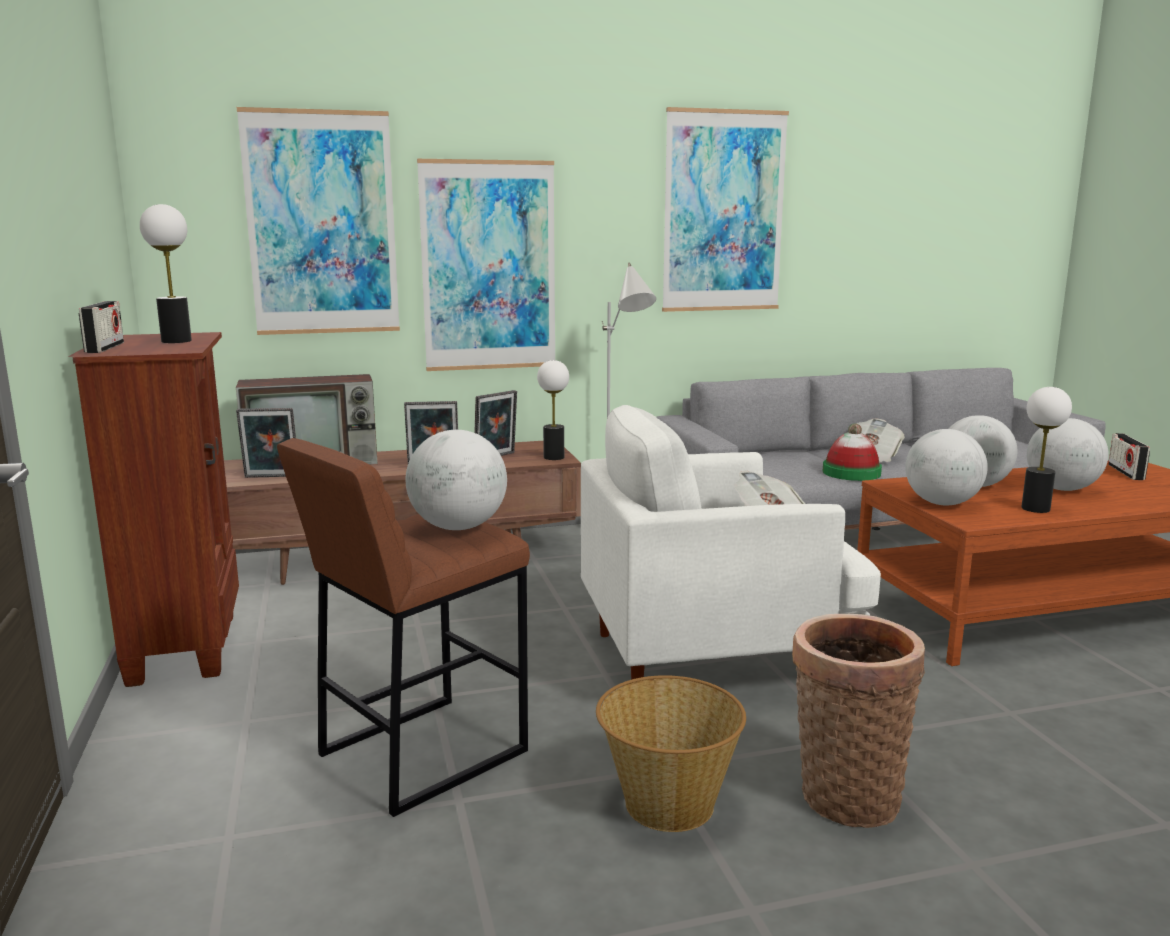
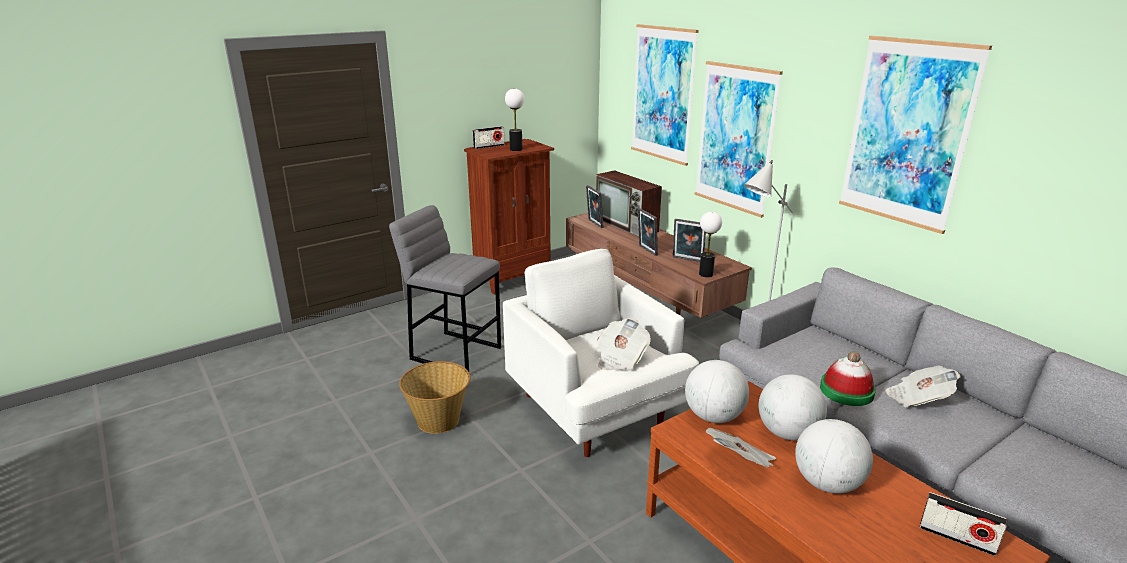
camera: 70 degrees right, 10 degrees up
(419, 754) = (454, 353): brown stool -> grey stool
(458, 527) = (461, 266): globe -> none
(845, 794) = (464, 473): basket -> none
(1035, 508) = (741, 463): table lamp -> newspaper
(1126, 472) = (957, 538): radio -> radio turned 135 degrees counterclockwise

